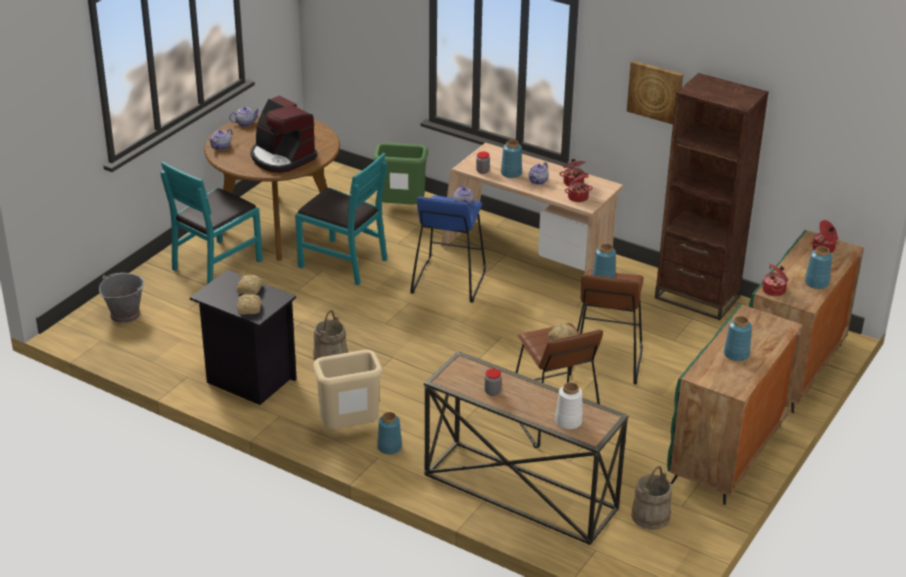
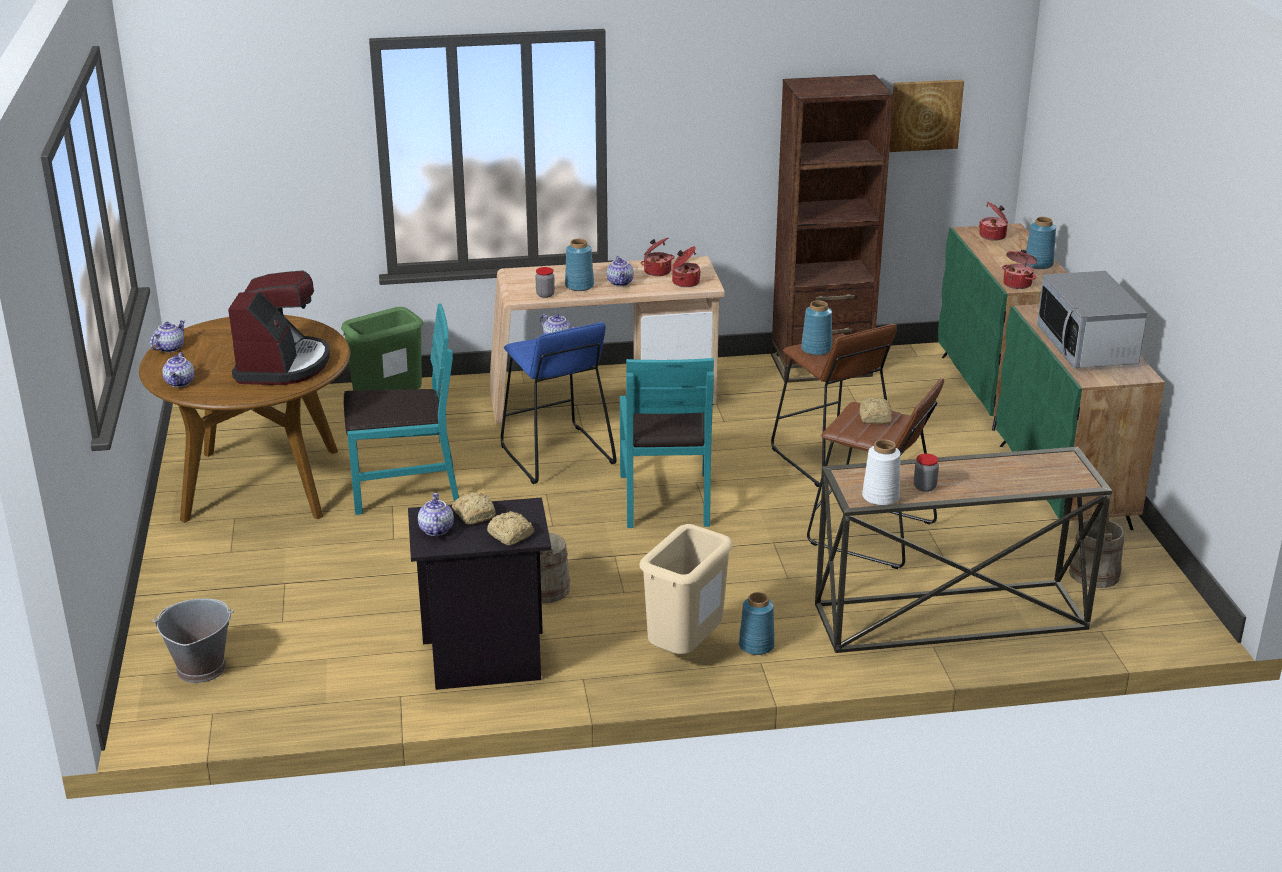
camera: 40 degrees left, 5 degrees down
(216, 264) = (242, 556): turquoise chair -> turquoise chair (666, 499)
(221, 288) = (435, 529): none -> teapot
(281, 157) = (282, 365): coffee machine -> coffee machine turned 90 degrees counterclockwise
(568, 422) = (1040, 479): white vase -> white vase (880, 497)
(655, 92) = (725, 123): picture -> picture (925, 115)
(736, 354) = (1087, 347): blue vase -> microwave

